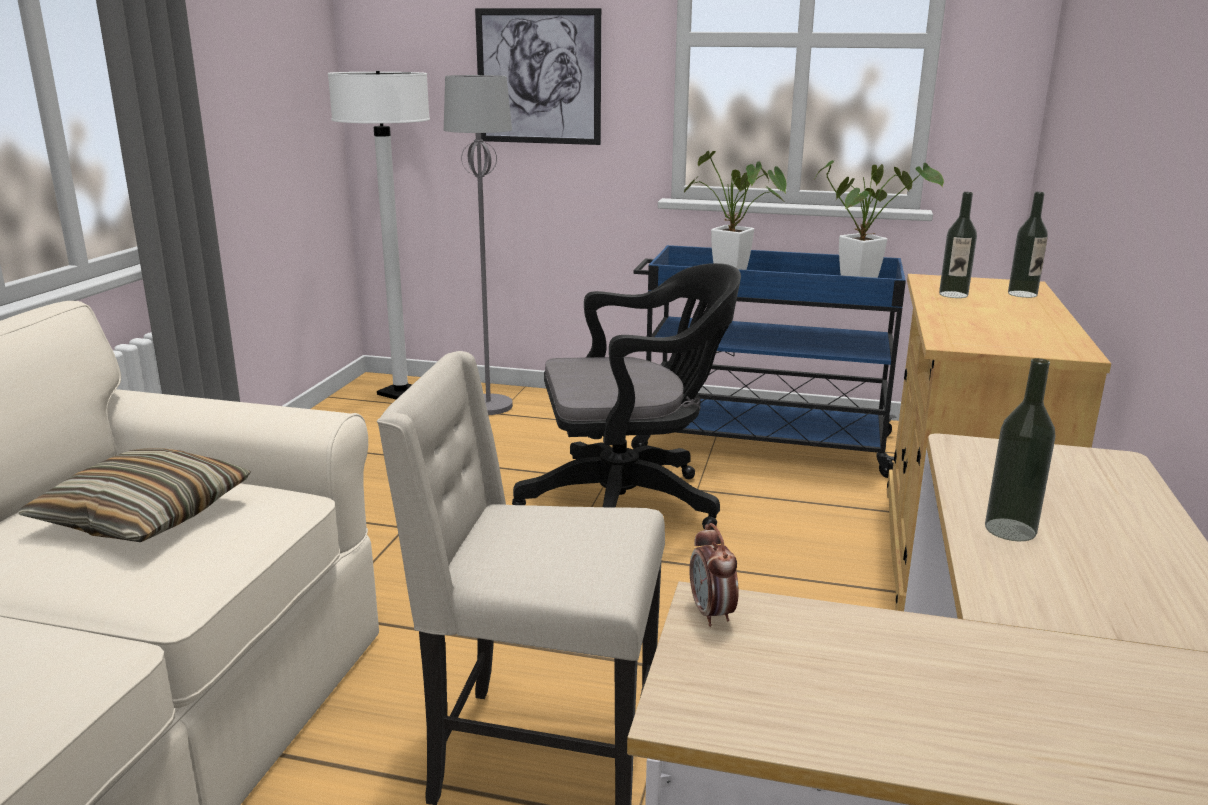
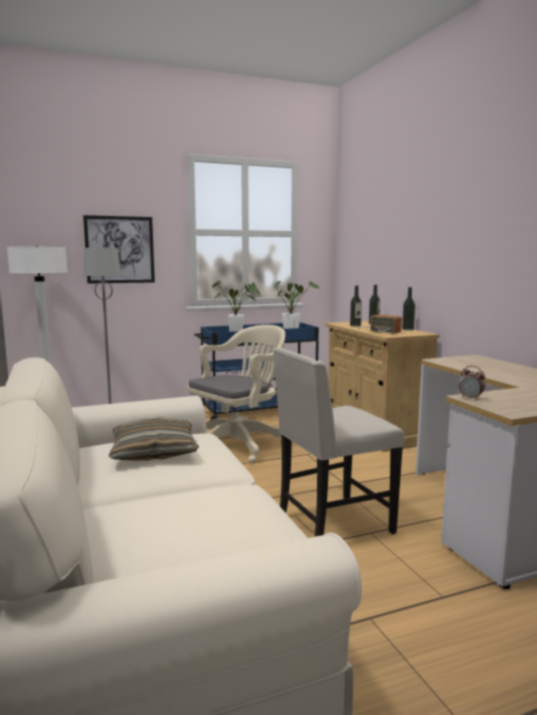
camera: 35 degrees left, 10 degrees down
(630, 505) = (239, 444): black office chair -> beige office chair
(974, 318) = (378, 330): none -> radio
(1010, 529) = (488, 372): bottle -> bottle (408, 329)

